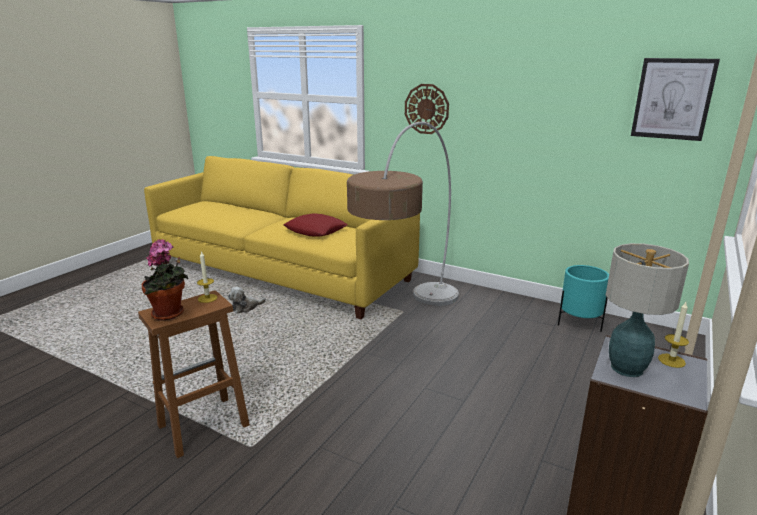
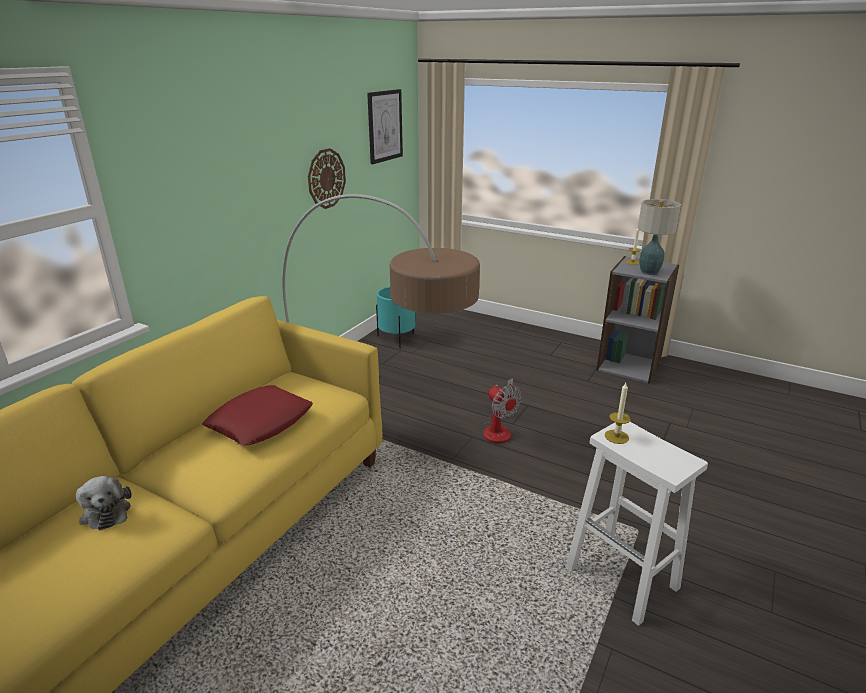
camera: 90 degrees left, 5 degrees up
(170, 314) = (670, 455): potted plant -> none
(202, 426) = (623, 579): brown stool -> white stool
(245, 308) = (311, 595): plush toy -> plush toy (105, 511)
(414, 379) = (499, 429): none -> fan
(426, 109) = (207, 191): wall clock -> wall clock (326, 178)

